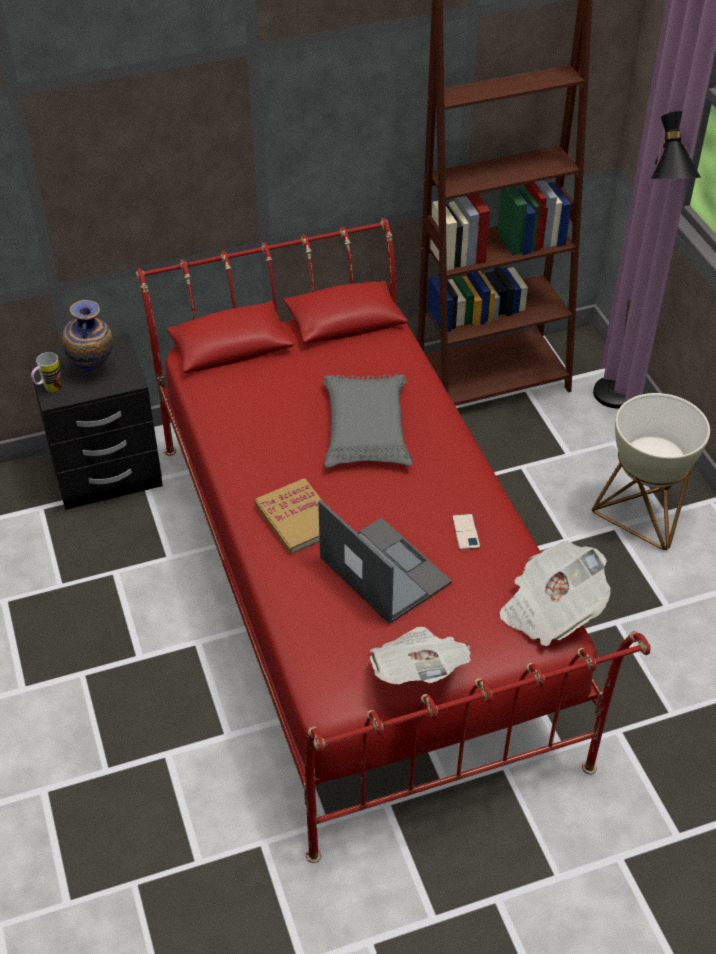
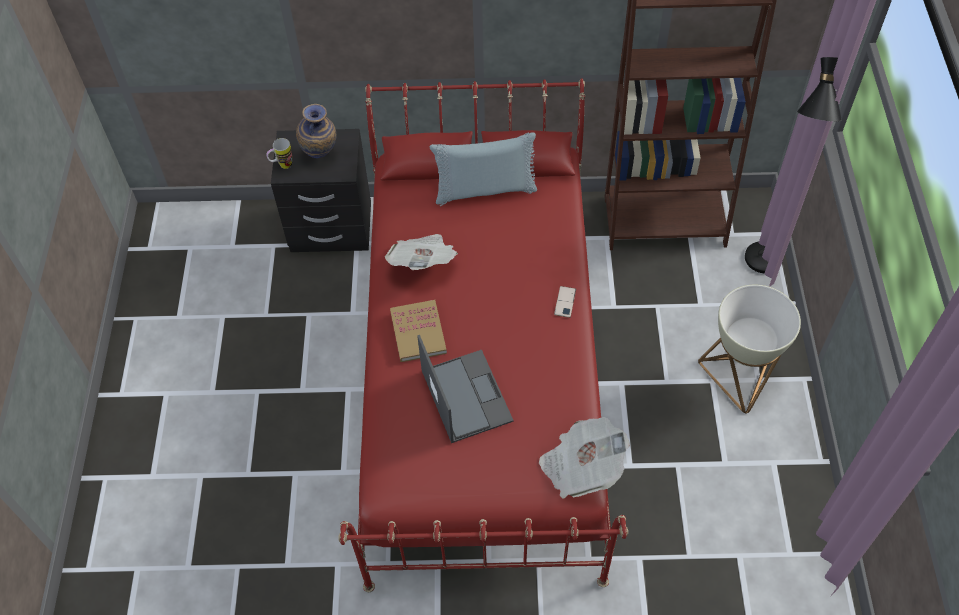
camera: 20 degrees right, 10 degrees up
(311, 358) = (485, 190): none -> blue pillow
(366, 427) = (503, 265): grey pillow -> none
(418, 671) = (457, 489): newspaper -> newspaper (423, 263)
(466, 532) = (543, 380): phone -> phone (565, 302)

